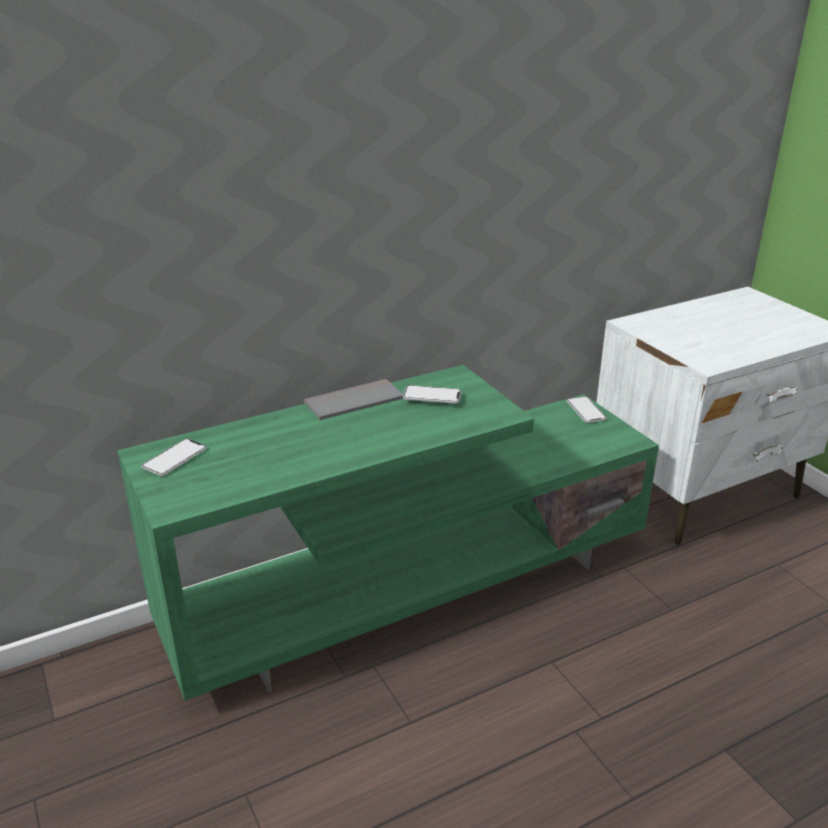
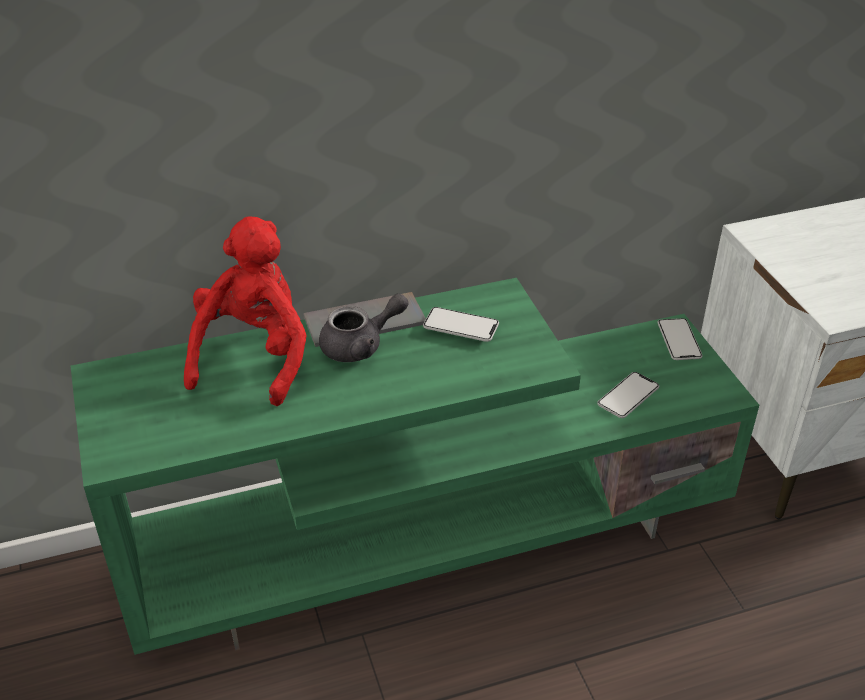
camera: 10 degrees right, 10 degrees up
(174, 458) = (132, 386): phone -> phone (628, 396)
(272, 430) = (254, 356): none -> red plush toy
(357, 414) = (361, 345): none -> grey teapot

